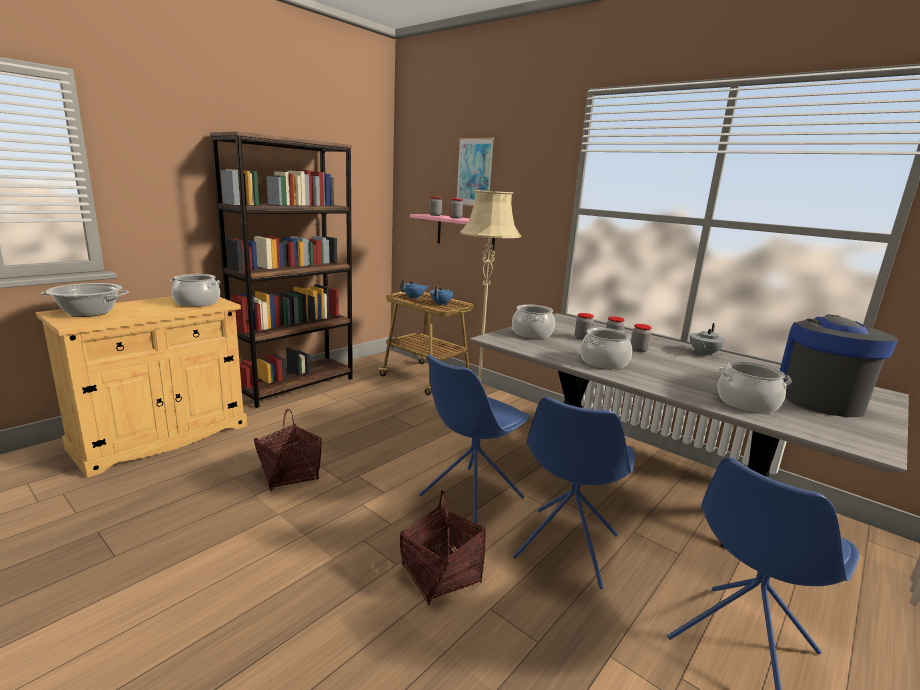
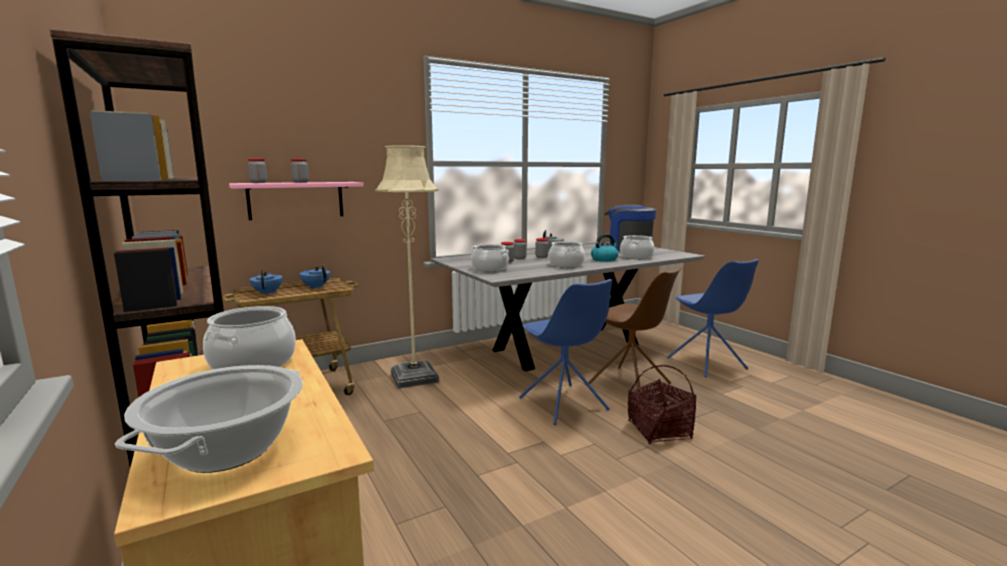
camera: 70 degrees left, 5 degrees down
(290, 474) = (485, 498): basket -> none
(474, 172) = (298, 128): picture -> none
(566, 547) = (630, 384): blue chair -> brown chair
(682, 382) = (604, 259): none -> kettle

